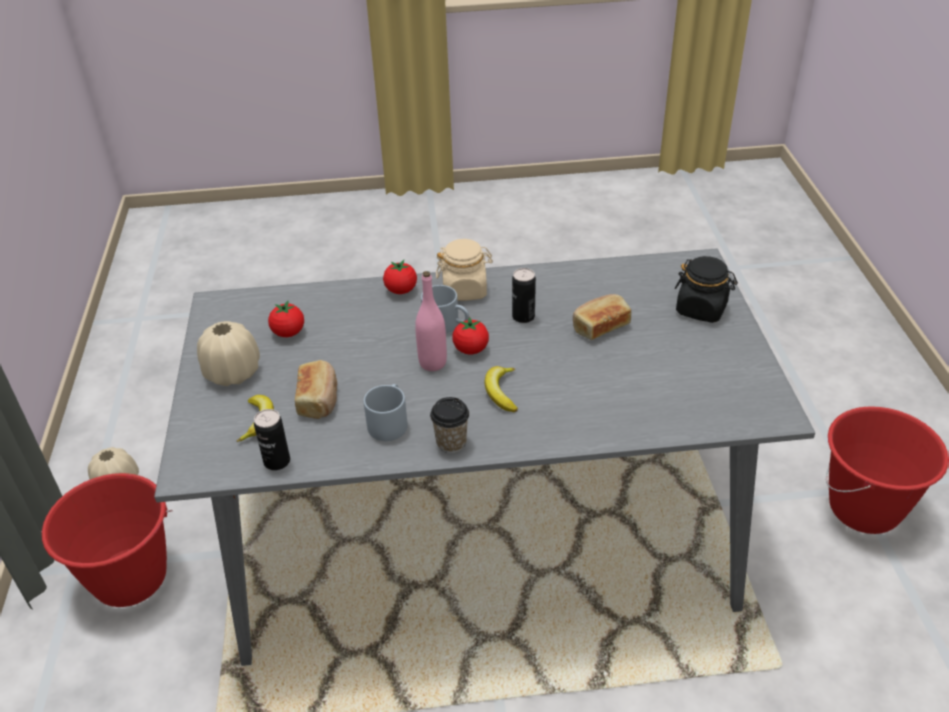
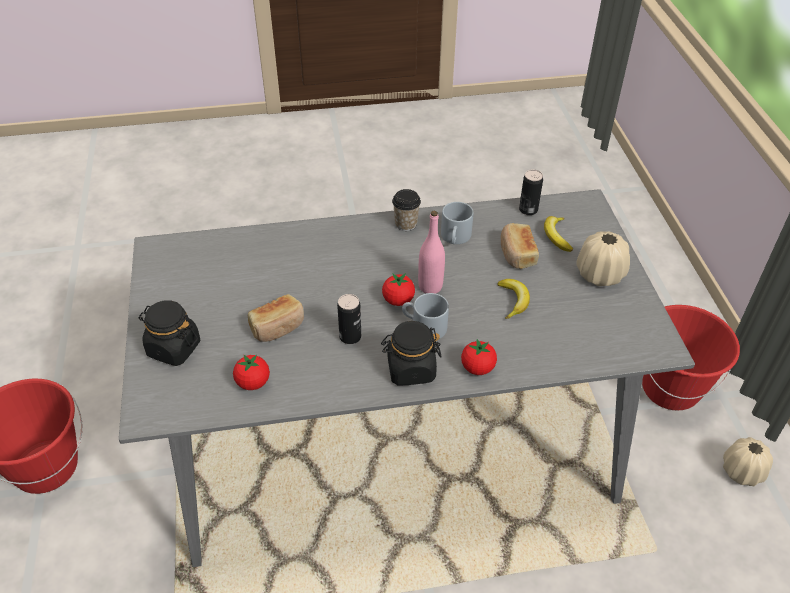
camera: 175 degrees right, 5 degrees up
(288, 332) = (571, 315): tomato -> tomato (253, 382)
(465, 290) = (410, 369): beige jar -> black jar
(501, 392) = (370, 262): banana -> banana (513, 301)

